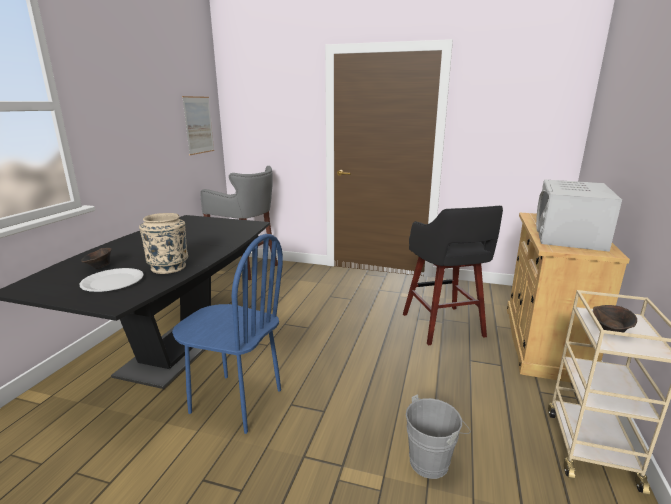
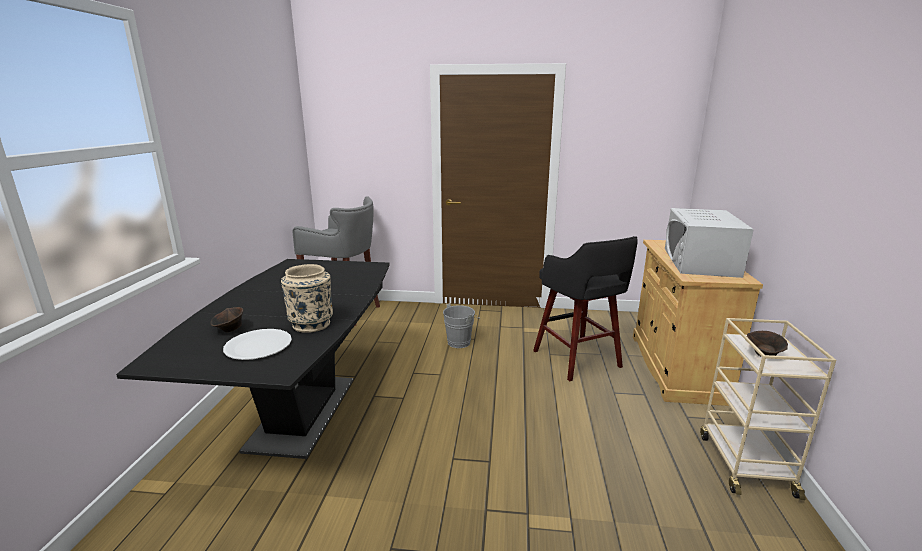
camera: 10 degrees left, 0 degrees up
(198, 125) = (287, 153): picture -> none
(236, 401) = (393, 463): blue chair -> none
(432, 460) = (611, 496): grey bucket -> grey bucket (461, 342)

